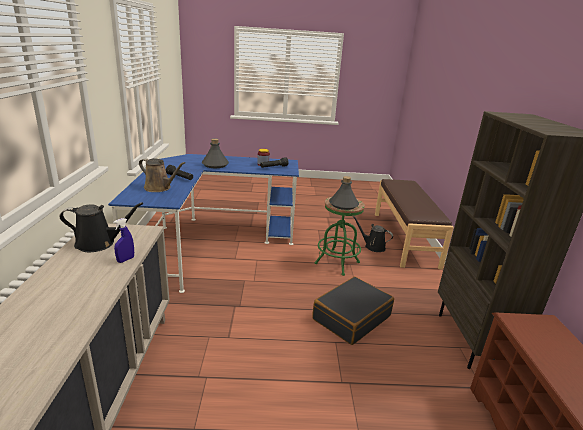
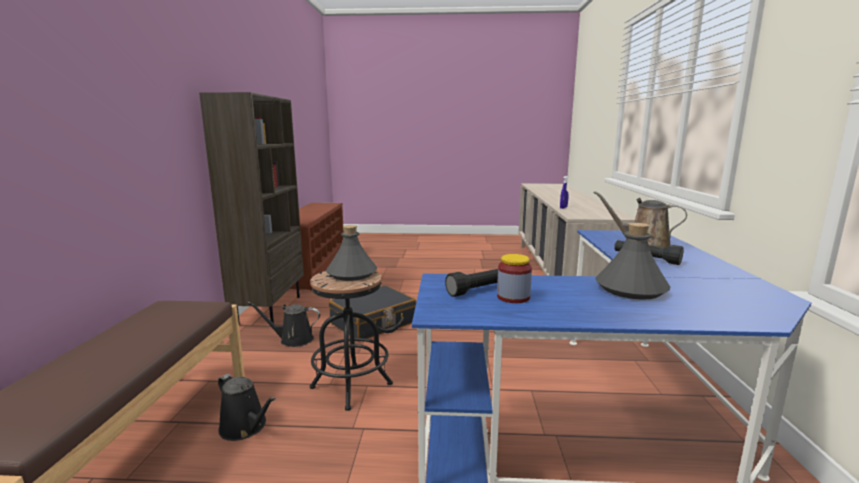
camera: 175 degrees left, 10 degrees down
(99, 243) = (598, 212): black watering can -> black watering can (293, 340)
(337, 263) = (351, 386): green stool -> black stool

